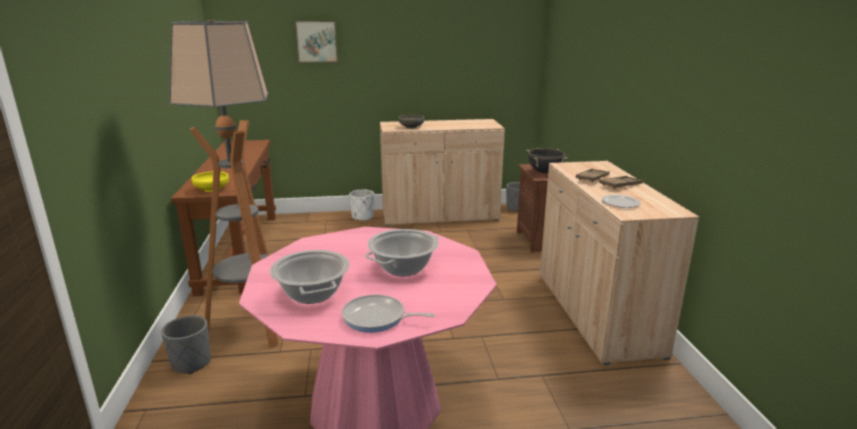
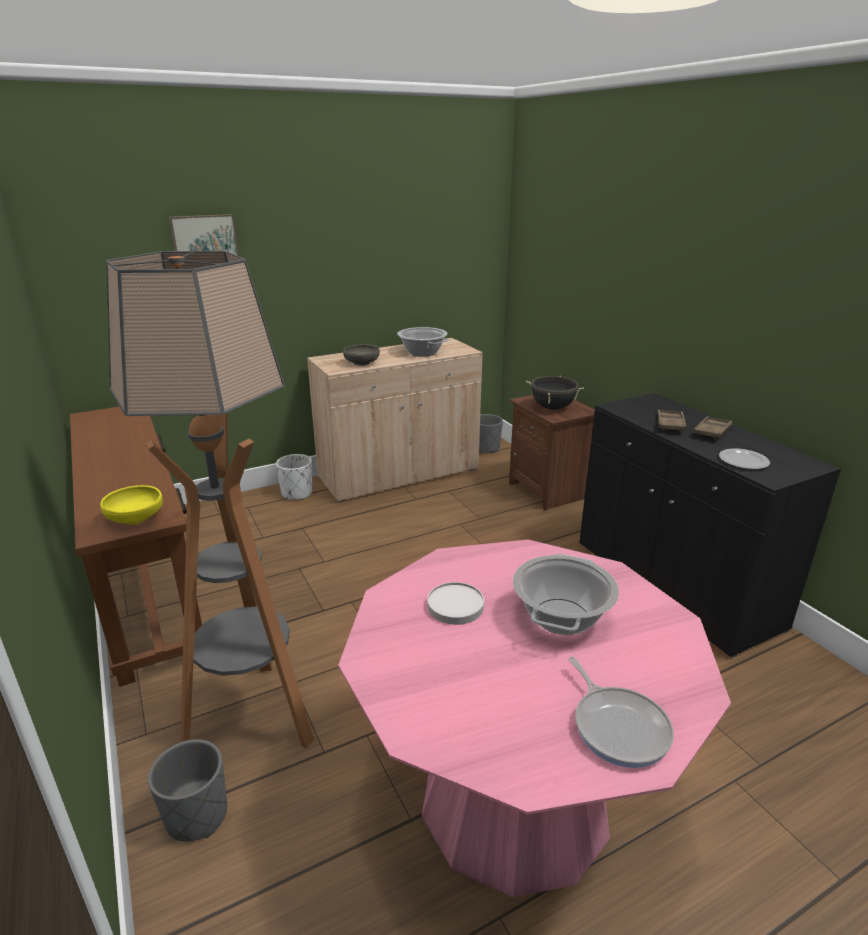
camera: 20 degrees left, 5 degrees up
(313, 293) = (485, 702): cooking pot -> cooking pot (422, 352)
(344, 252) = (455, 606): none -> white plate
(377, 318) = (618, 726): frying pan -> frying pan turned 105 degrees counterclockwise
(596, 313) = (673, 584): beige cabinet -> black cabinet

